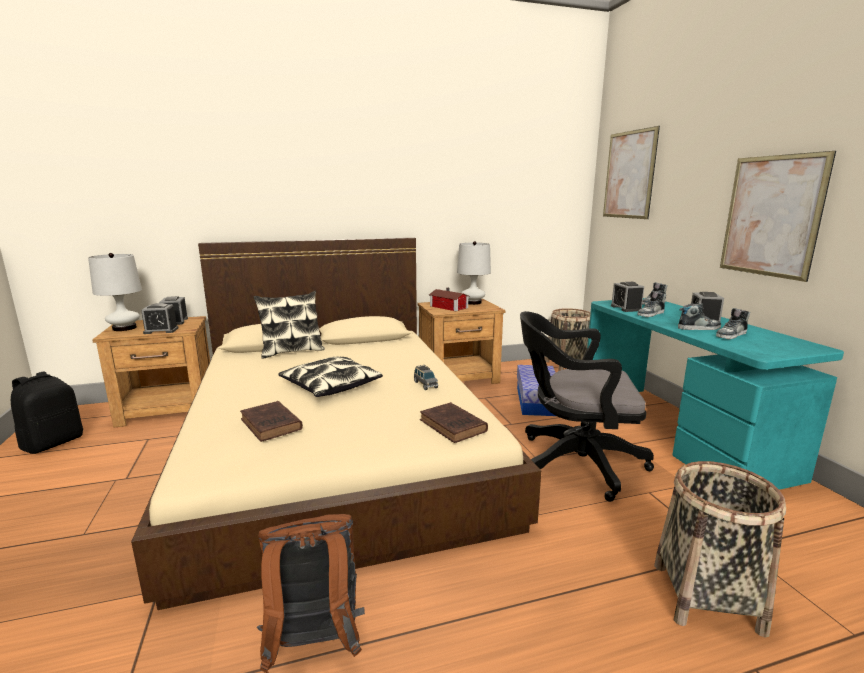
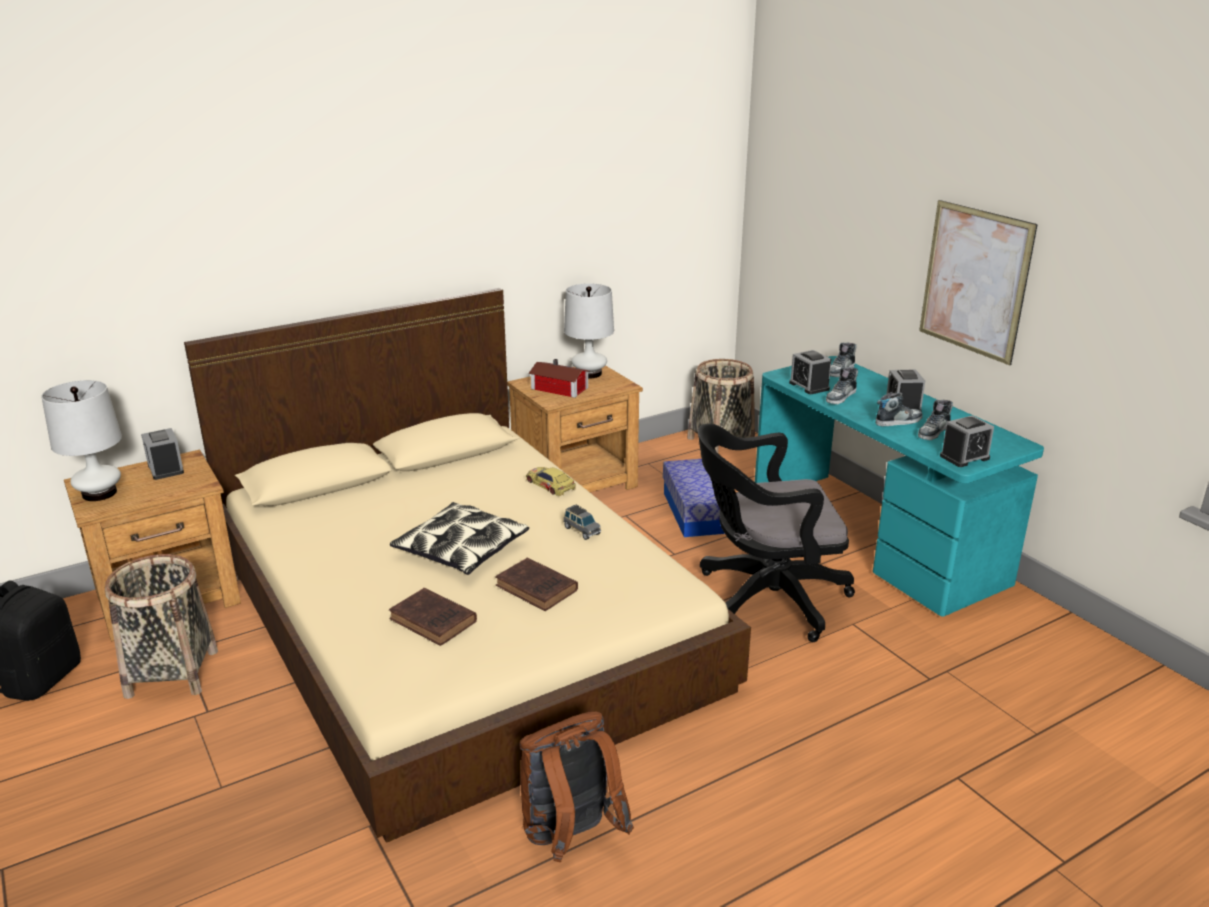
camera: 15 degrees left, 10 degrees up
(161, 330) = (166, 492): alarm clock -> alarm clock (964, 457)
(292, 351) = (358, 492): pillow -> none
(420, 359) = (550, 485): none -> toy car
(454, 426) = (646, 590): brown book -> brown book (538, 589)
(629, 175) = (799, 176): picture -> none
(706, 596) = (916, 724): basket -> basket (172, 673)

